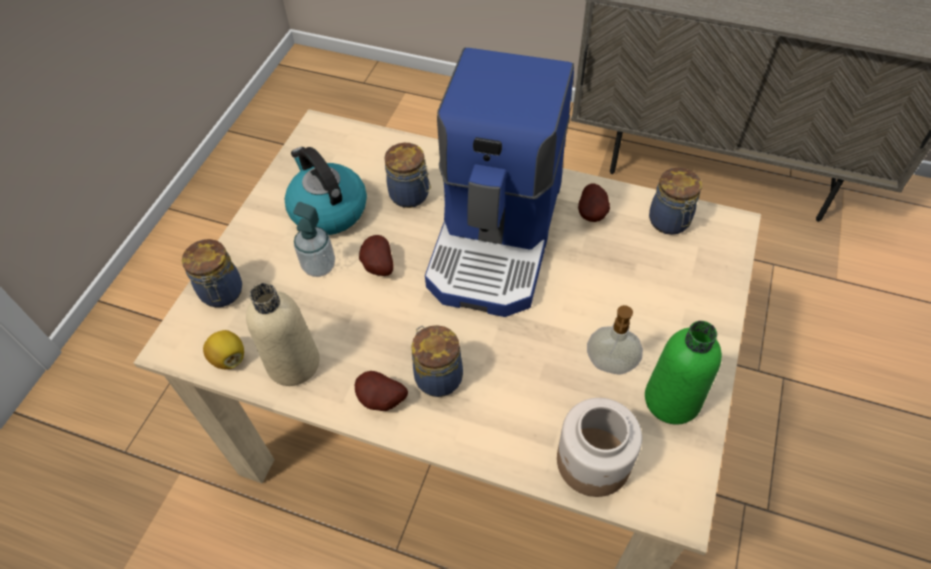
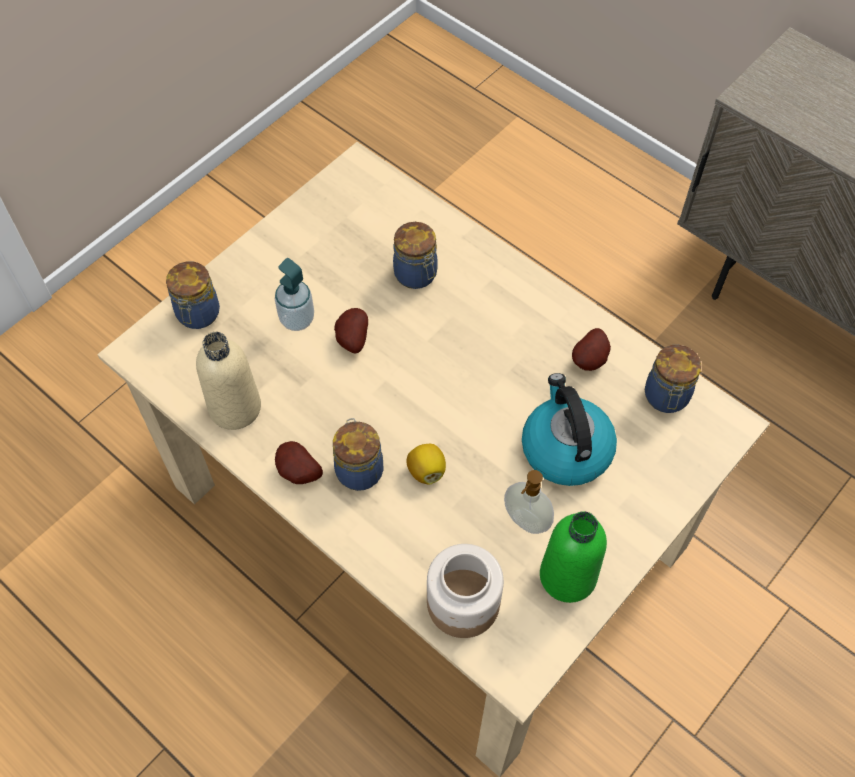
camera: 20 degrees right, 5 degrees up
(229, 358) = (180, 381): lemon -> lemon (426, 470)
(327, 210) = (329, 262): kettle -> kettle (565, 448)
(498, 237) = (482, 351): coffee machine -> none

